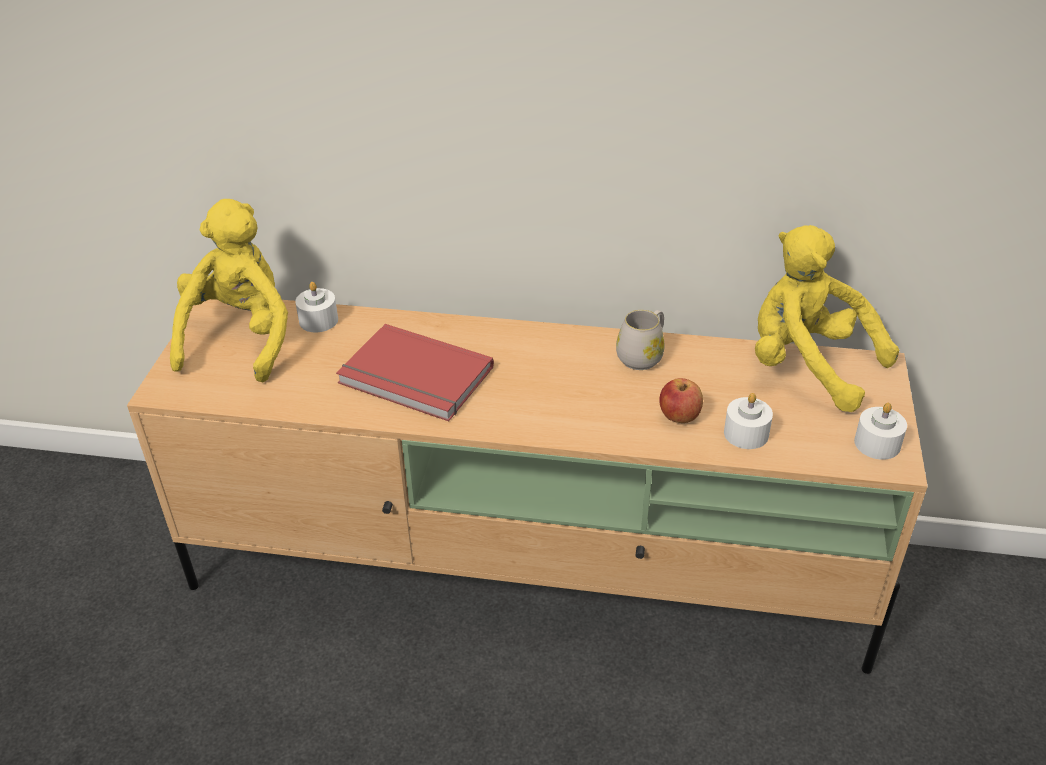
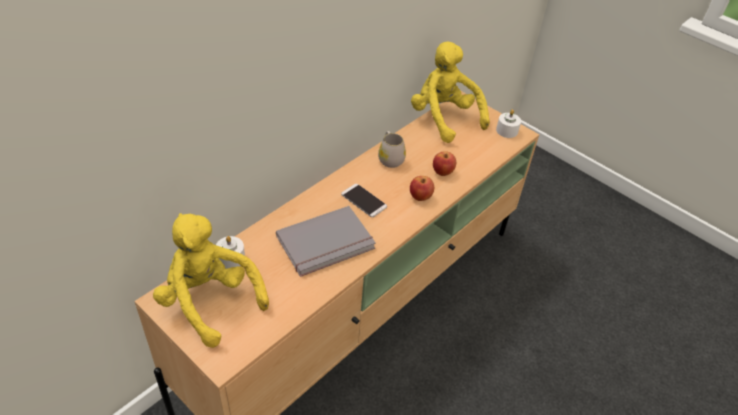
camera: 60 degrees left, 5 degrees up
(414, 378) = (327, 244): red book -> grey book
(528, 371) = (364, 201): none -> phone
(597, 418) = (420, 197): none -> apple
(746, 433) = (470, 160): white candle -> none
(807, 365) = (444, 118): yellow plush toy -> yellow plush toy turned 75 degrees clockwise

